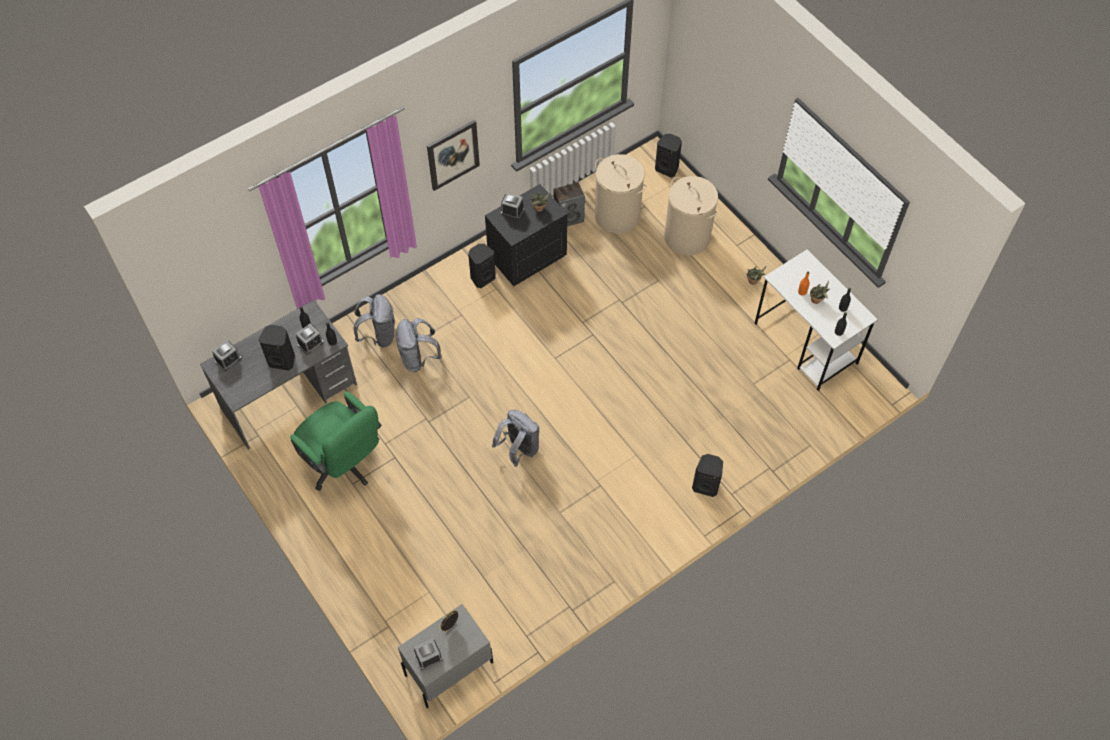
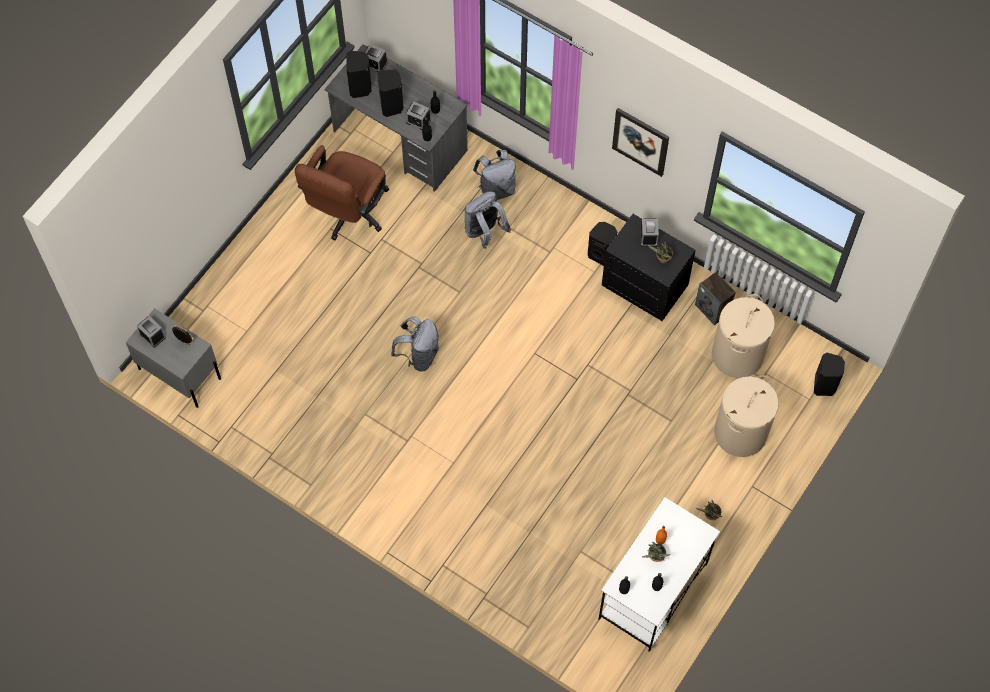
camera: 70 degrees right, 5 degrees up
(344, 464) = (348, 214): green office chair -> brown office chair
(706, 485) = (443, 538): black speaker -> black speaker (360, 87)

